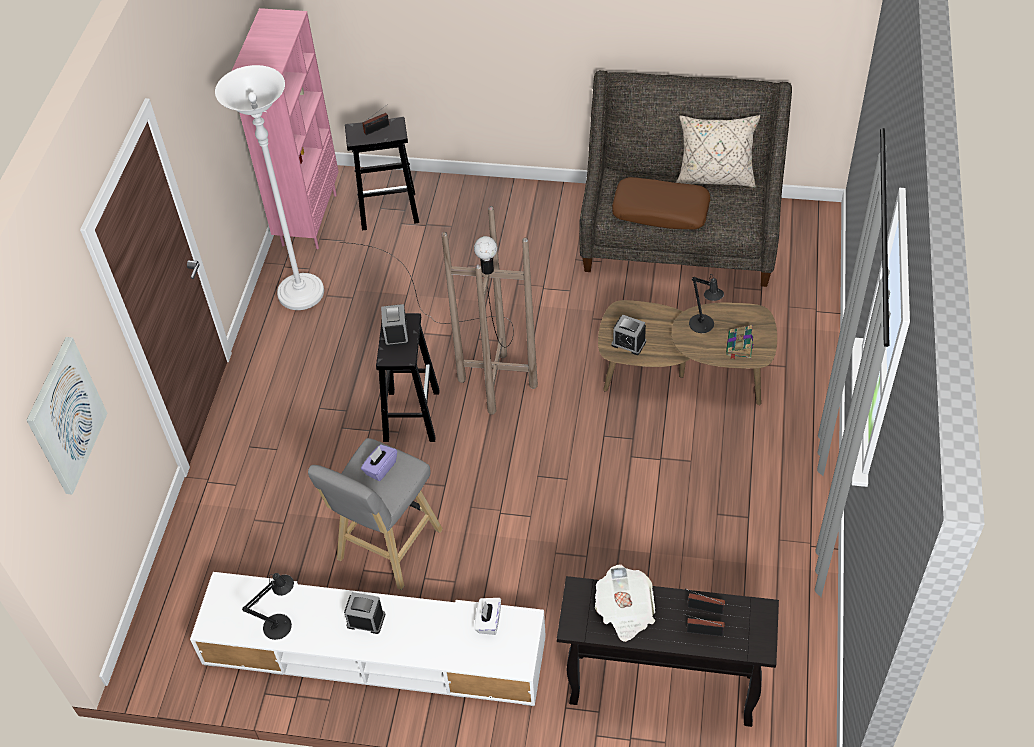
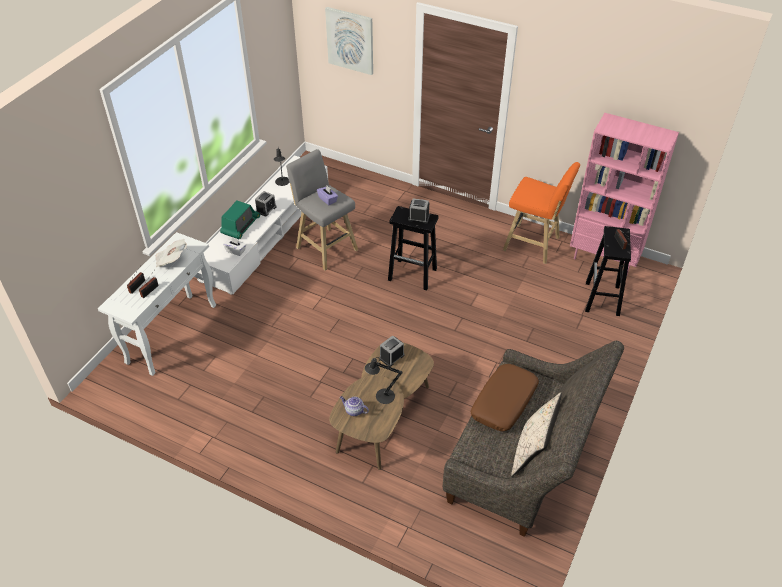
camera: 105 degrees right, 5 degrees down
(301, 294) = (534, 245): white floor lamp -> orange stool
(423, 642) = (240, 226): none -> radio
(468, 342) = (461, 312): brown floor lamp -> none
(660, 689) = (172, 333): black console table -> white console table
(739, 346) = (354, 411): book -> teapot

